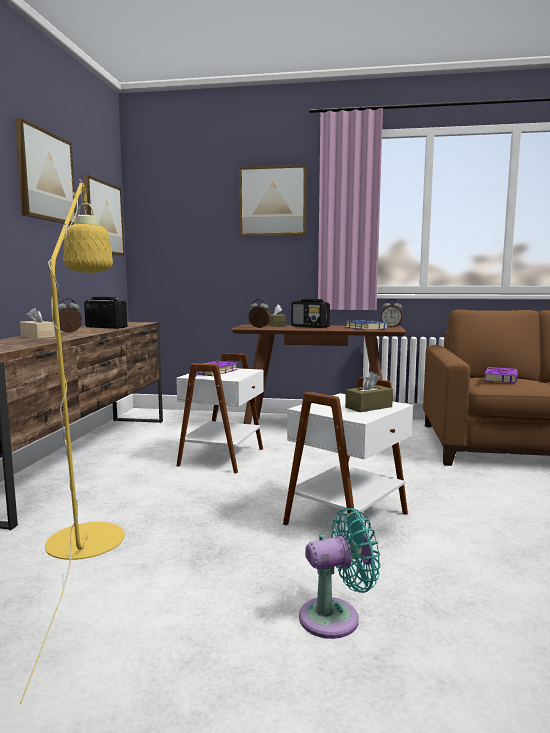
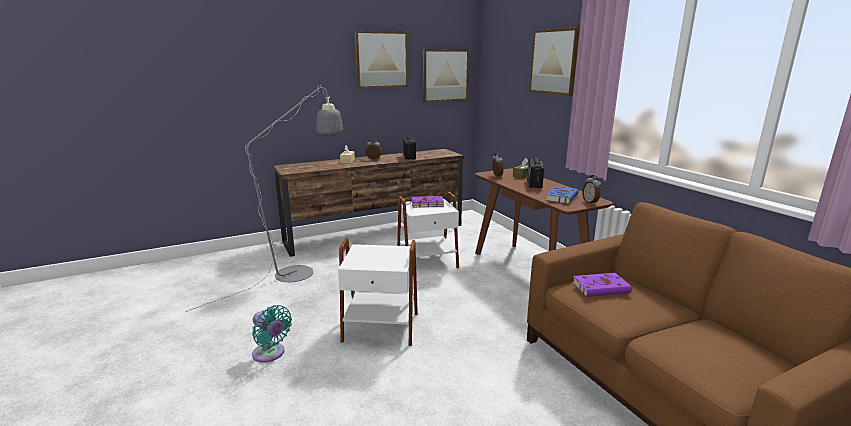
camera: 55 degrees right, 10 degrees up
(88, 530) = (303, 270): yellow floor lamp -> grey floor lamp
(368, 407) = (380, 261): brown tissue box -> none

